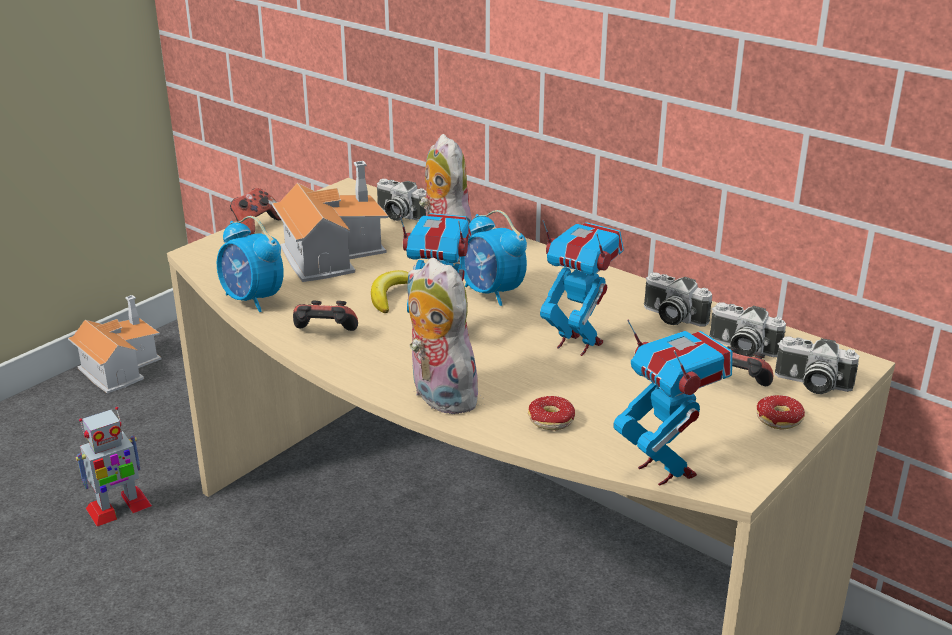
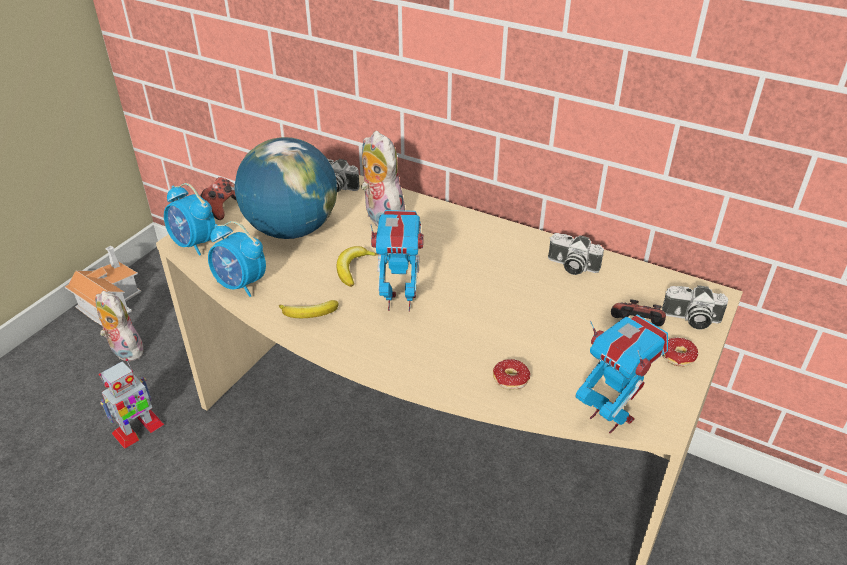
camera: 10 degrees left, 10 degrees up
(325, 335) = (309, 314): game controller -> banana
(331, 252) = (291, 229): toy house -> globe
(438, 396) = (417, 366): plush toy -> plush toy (124, 351)
(492, 293) = (429, 257): alarm clock -> alarm clock (194, 244)
(578, 343) = (509, 300): toy robot -> none
(741, 349) = (631, 291): camera -> none

